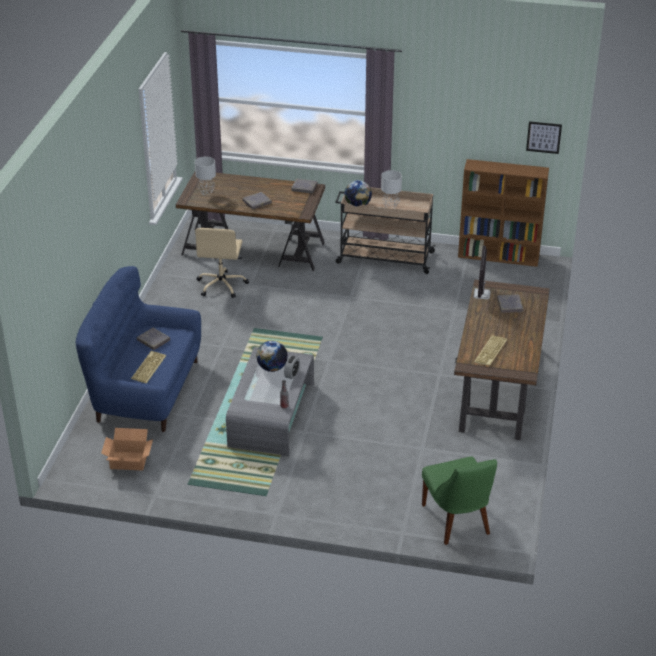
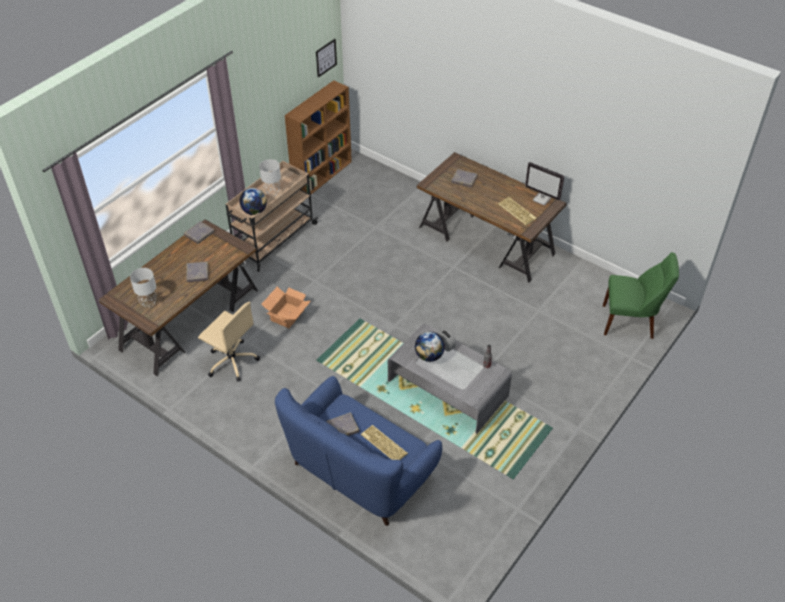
camera: 65 degrees left, 10 degrees up
(128, 460) = (458, 515): cardboard box -> cardboard box (287, 315)
(482, 294) = (440, 188): monitor -> monitor (542, 199)

